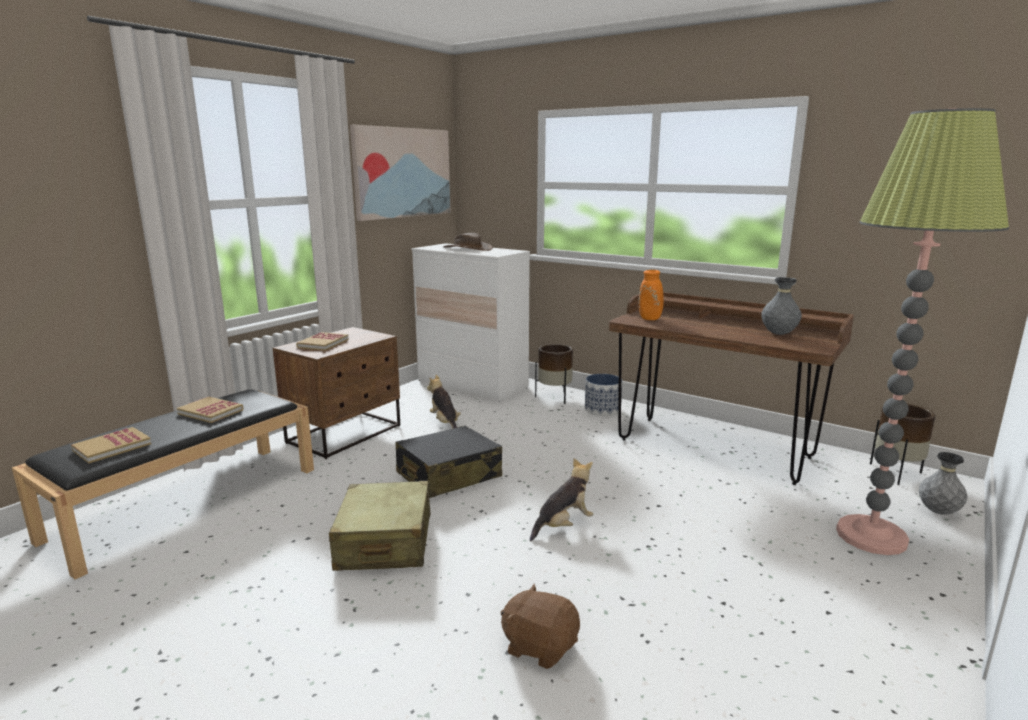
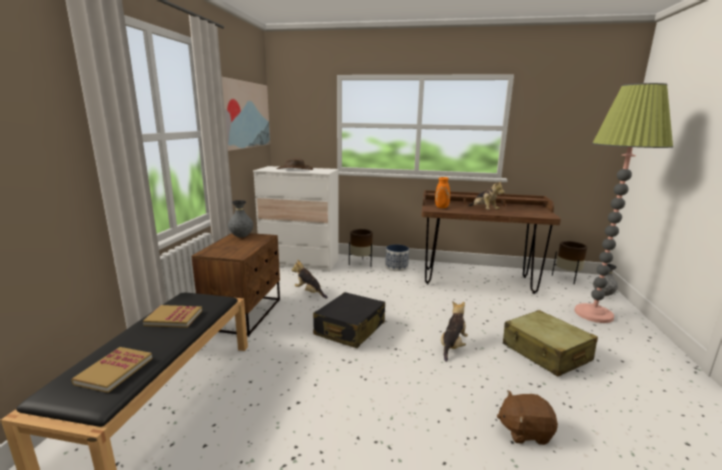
camera: 25 degrees left, 0 degrees up
(323, 343) = (230, 247): book -> none
(385, 542) = (357, 389): beige suitcase -> beige suitcase (546, 352)
(712, 329) = (484, 210): none -> plush toy
(778, 334) = (518, 210): grey vase -> grey vase (241, 237)

